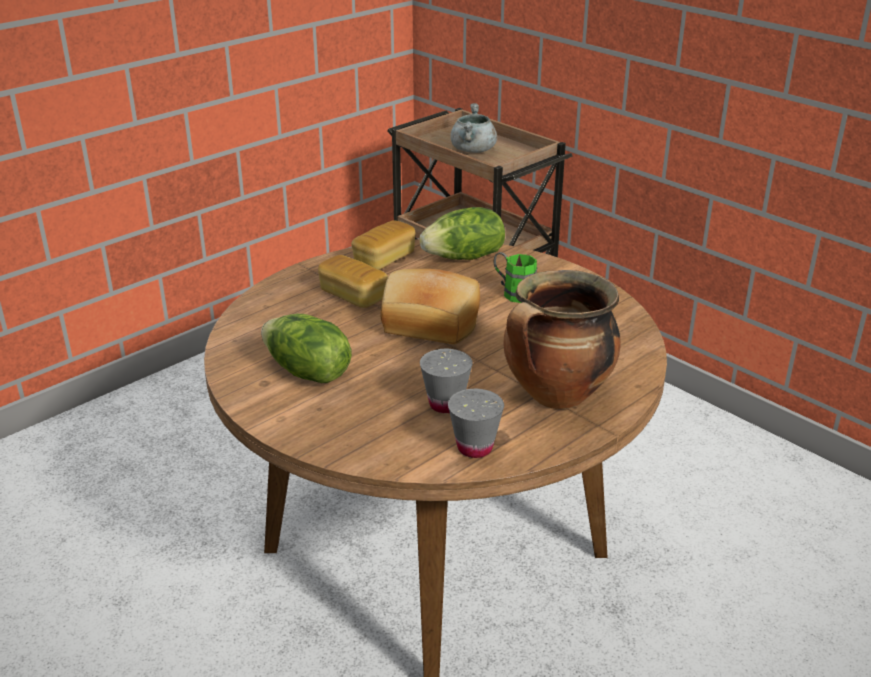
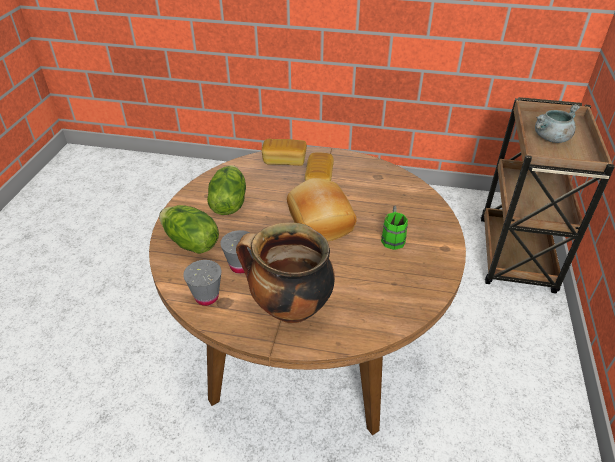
camera: 55 degrees right, 10 degrees up
(384, 259) = (371, 172): bread -> bread (284, 161)
(465, 257) = (411, 199): lettuce -> lettuce (190, 243)

